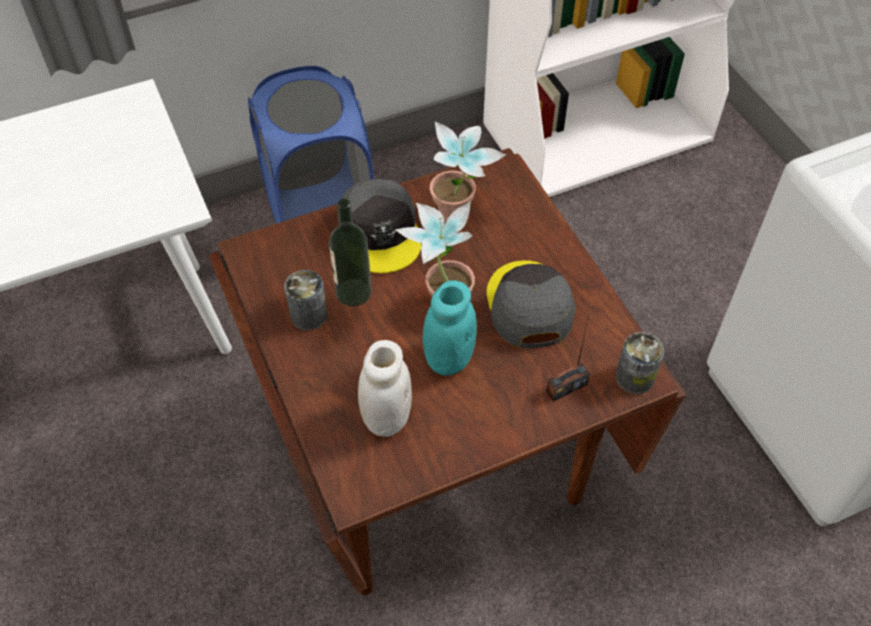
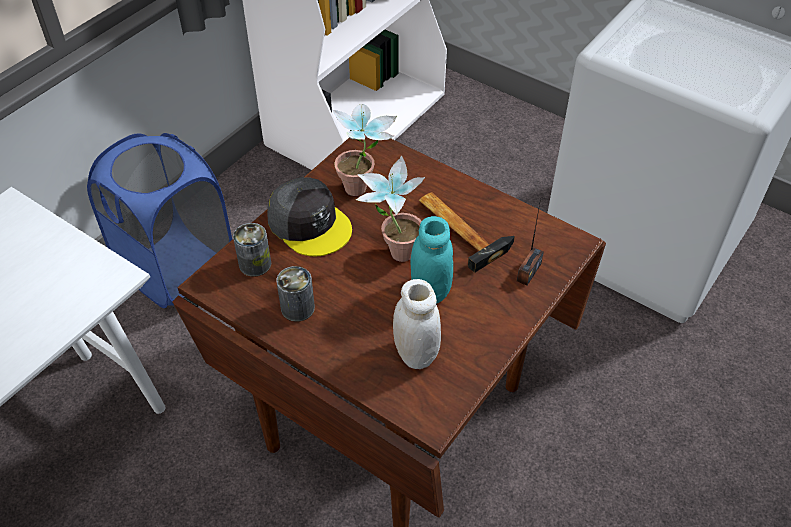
camera: 30 degrees left, 5 degrees down
(353, 292) = (321, 276): bottle -> none
(528, 306) = (460, 228): grey cap -> hammer
(635, 377) = (569, 244): can -> can (255, 264)

